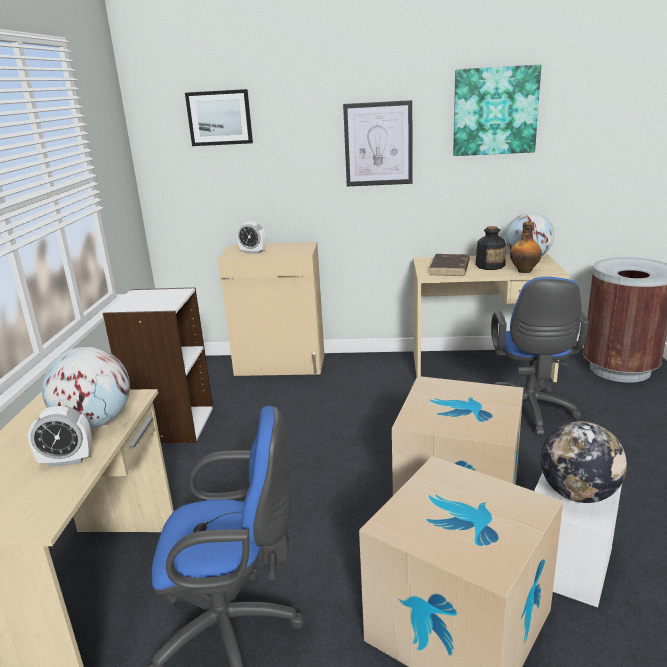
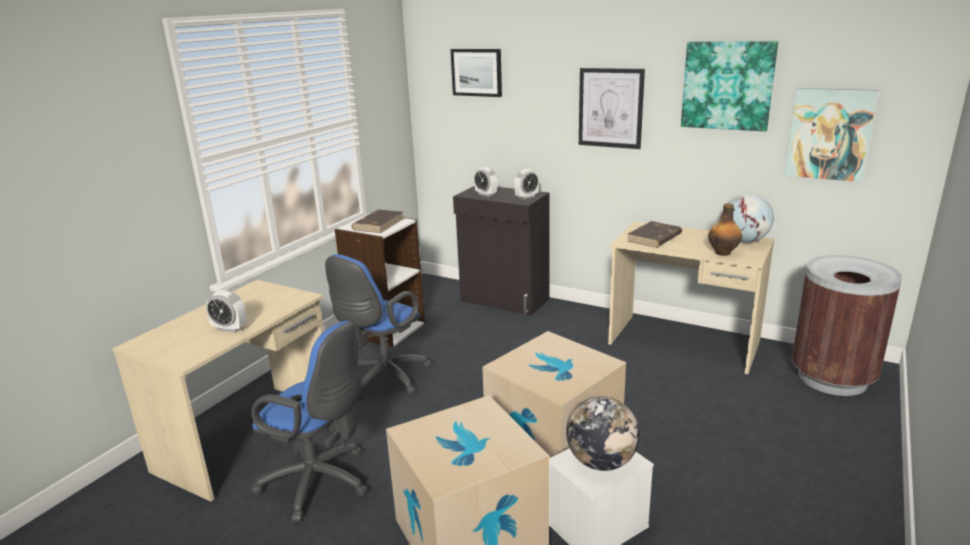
camera: 25 degrees right, 0 degrees up
(95, 423) = (265, 309): globe -> none
(155, 299) = (378, 224): none -> brown book
(280, 365) = (504, 300): beige cabinet -> black cabinet
(300, 248) = (526, 197): none -> alarm clock
(490, 266) = (696, 242): bottle -> none
(529, 413) = (689, 396): blue office chair -> blue office chair (382, 379)
(587, 149) = (829, 134): none -> picture

